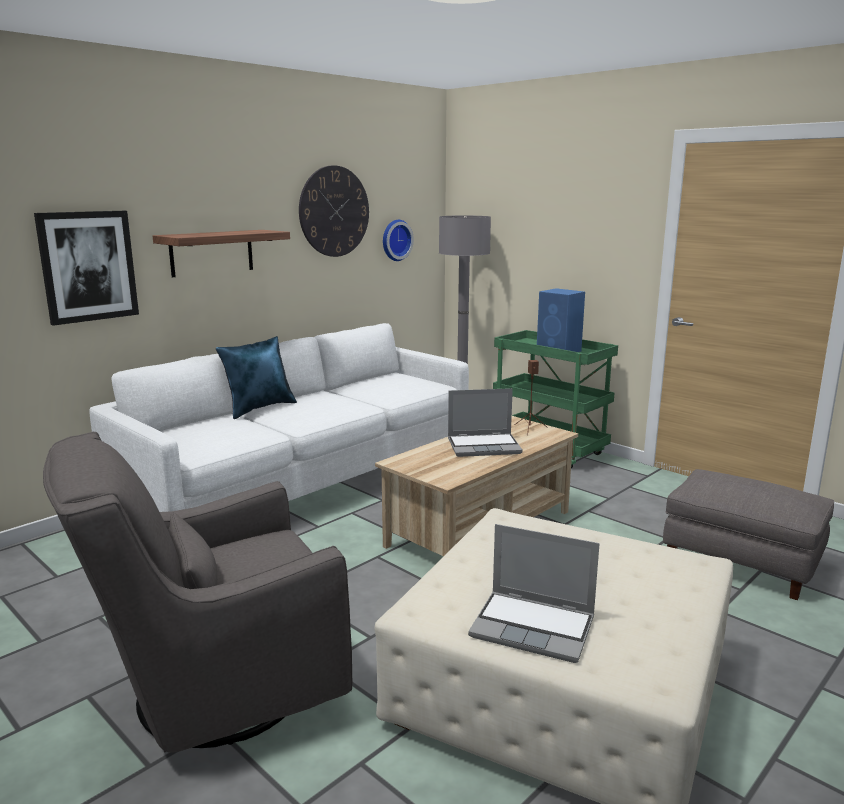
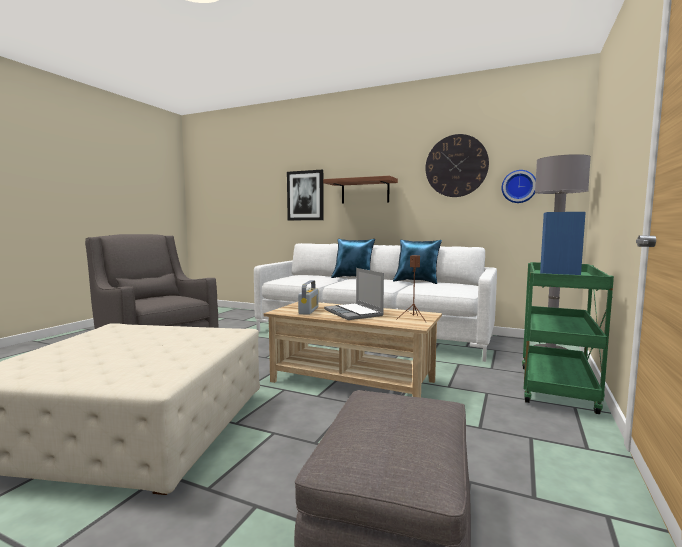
camera: 70 degrees right, 10 degrees down
(343, 387) = (417, 282): none -> blue pillow
(452, 465) = (308, 310): none -> radio
(534, 627) = (80, 345): laptop -> none

